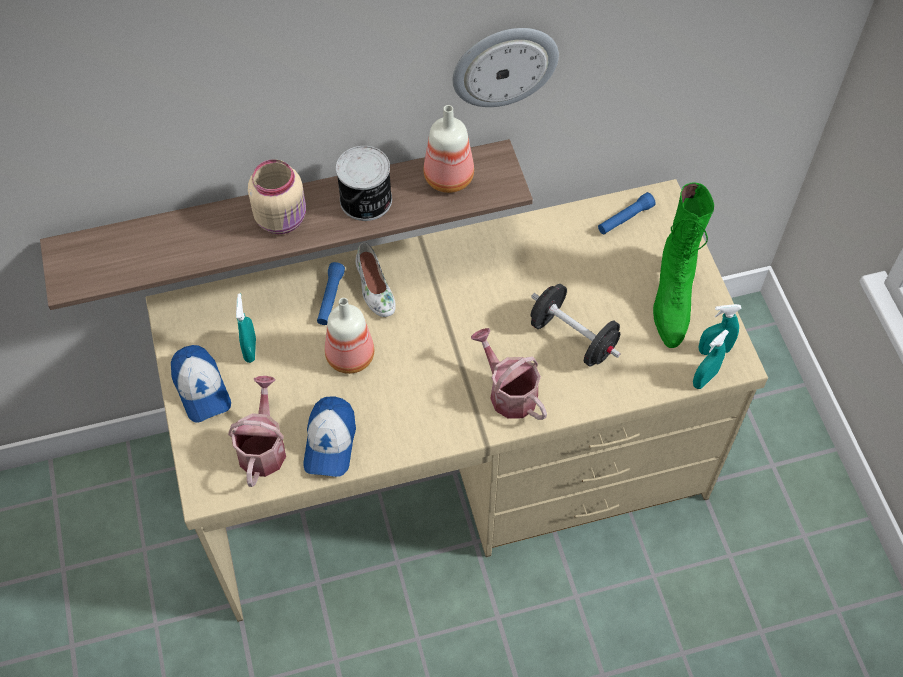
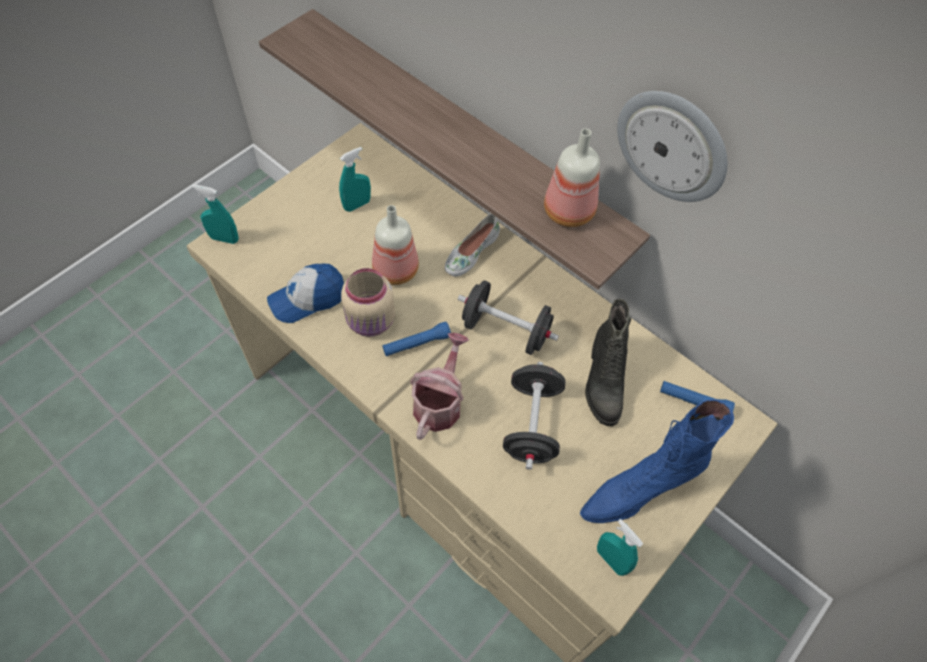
camera: 55 degrees right, 0 degrees up
(201, 389) = (303, 194): cap -> none
(263, 447) = (277, 258): watering can -> none
(283, 218) = (435, 126): beige jar -> beige jar (371, 322)
(330, 298) = (439, 229): blue flashlight -> blue flashlight (416, 344)
(366, 201) = (496, 168): can -> none
(473, 307) = (505, 330): none -> black dumbbell
(569, 268) = (602, 383): none -> black boot
(672, 300) = (638, 490): green boot -> blue boot
(704, 379) = (571, 567): turquoise spray bottle -> turquoise spray bottle (224, 239)

